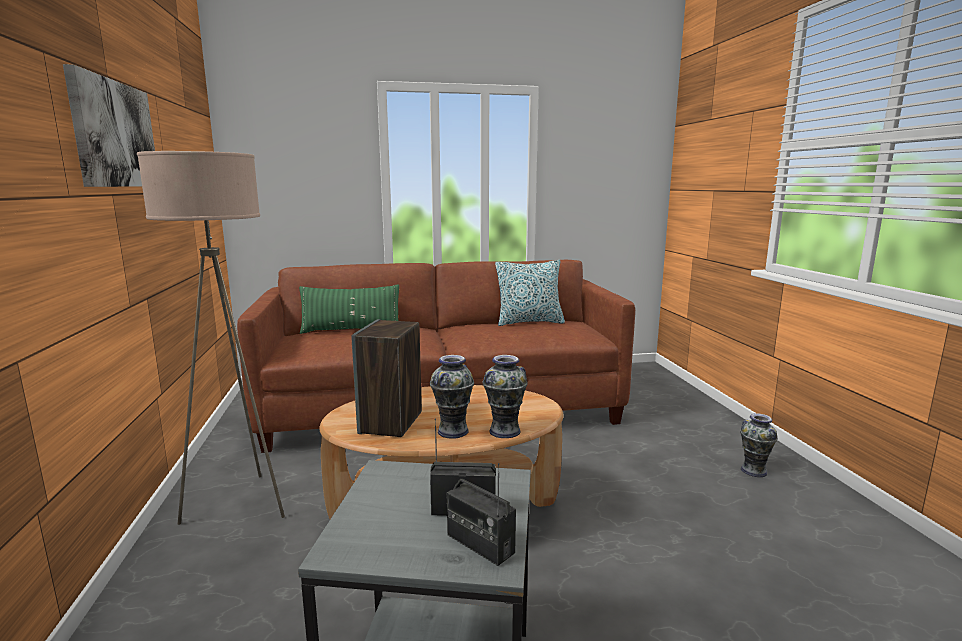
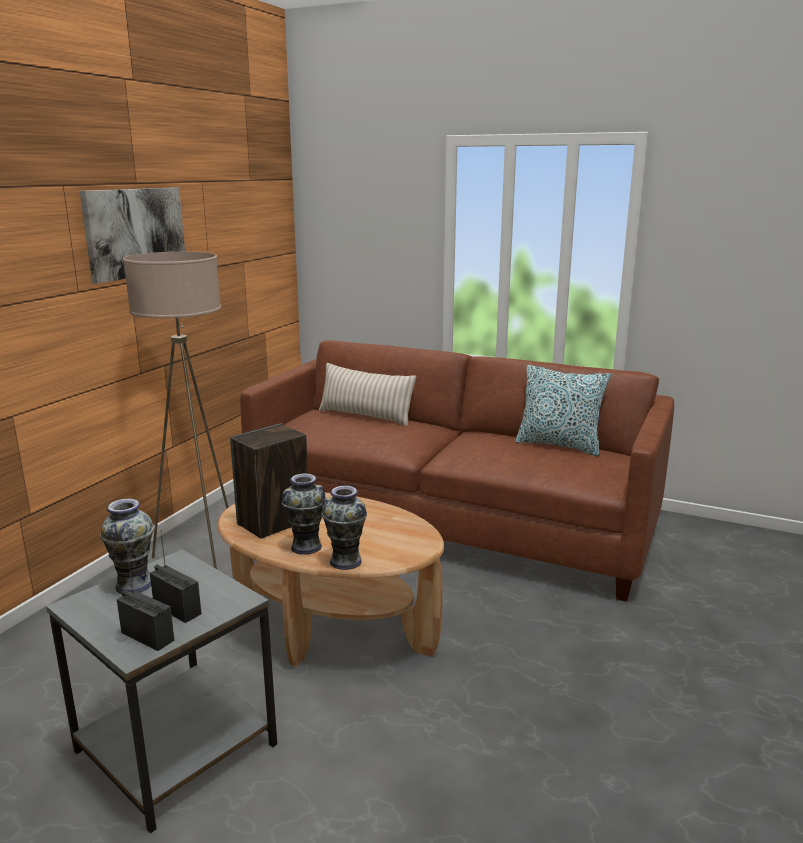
camera: 35 degrees right, 5 degrees up
(351, 330) = (365, 416): green pillow -> beige pillow
(480, 544) = (148, 636): radio -> radio turned 135 degrees clockwise
(753, 471) = (720, 718): vase -> vase (133, 584)

